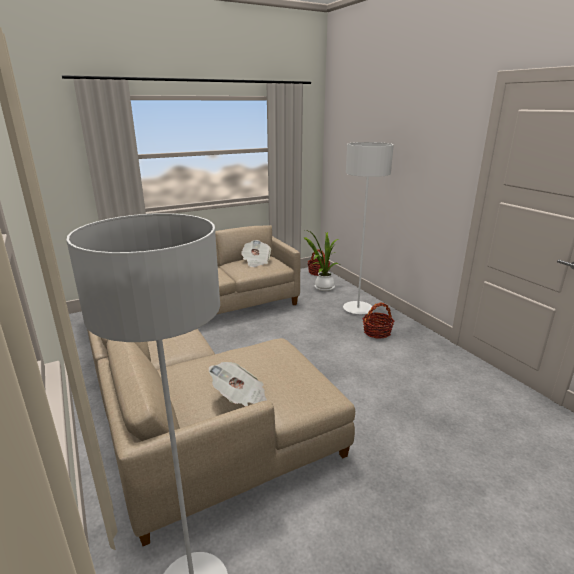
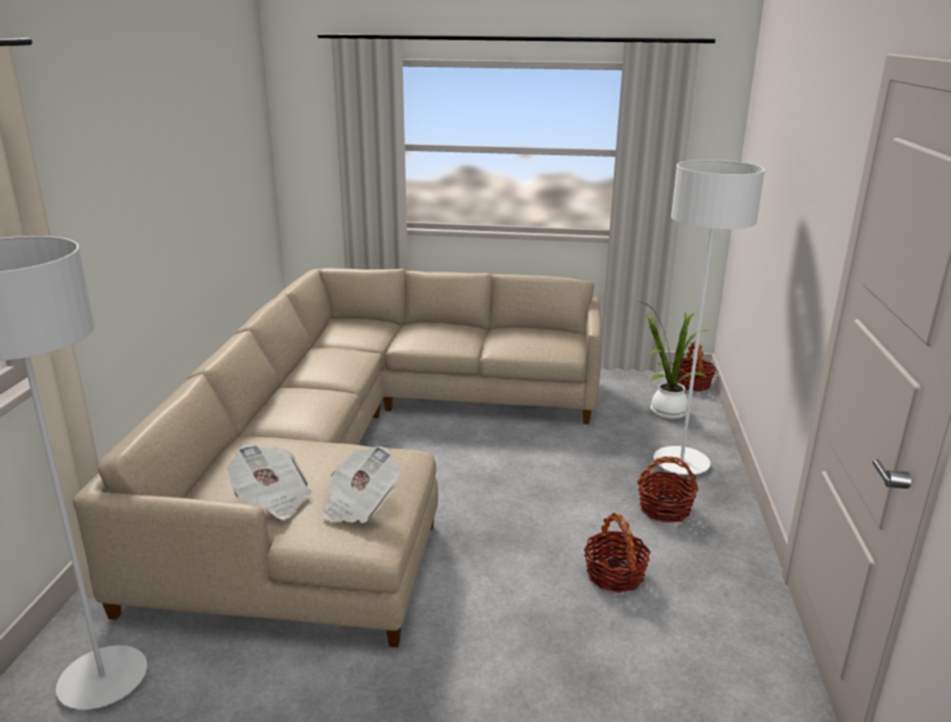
camera: 35 degrees right, 0 degrees up
(256, 261) = (539, 336): newspaper -> newspaper (360, 504)
(394, 370) = (615, 575): none -> basket

